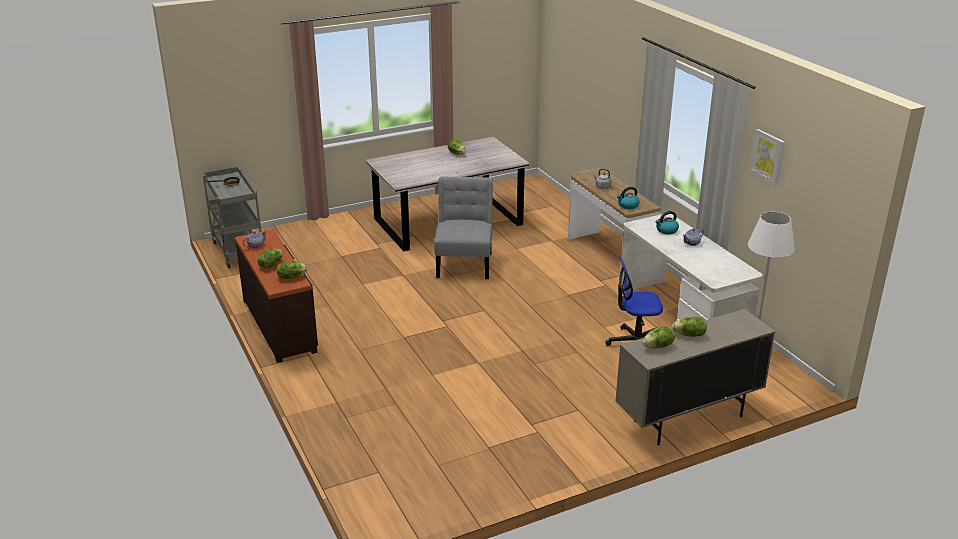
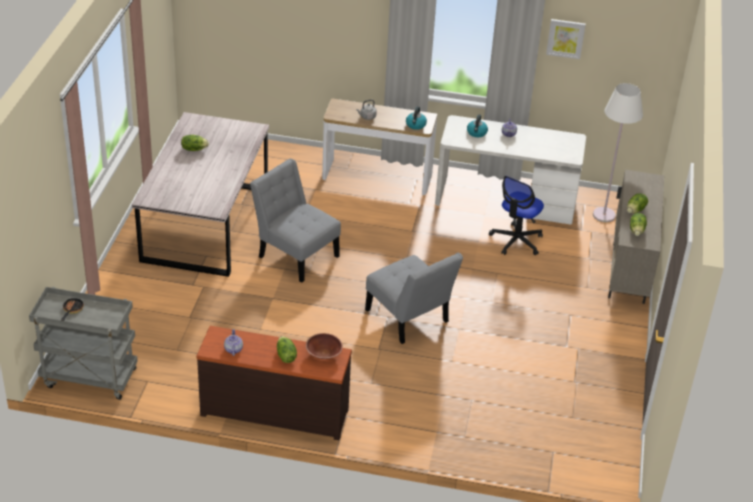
camera: 55 degrees left, 10 degrees up
(291, 277) = (323, 353): lettuce -> brown bowl
(458, 336) = (409, 319): none -> grey chair

